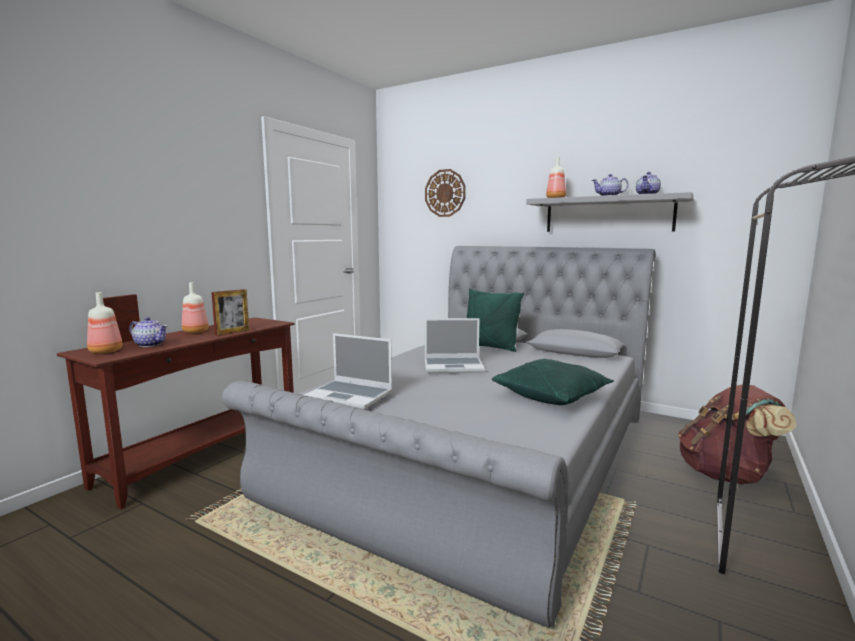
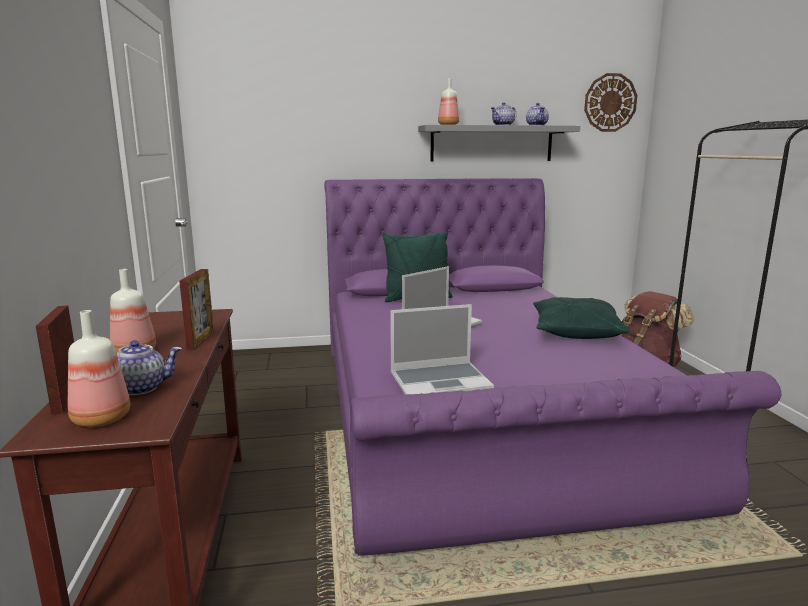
camera: 40 degrees left, 5 degrees up
(445, 193) = (296, 110): wall clock -> wall clock (610, 102)
(479, 452) = (475, 411): grey bed -> purple bed

